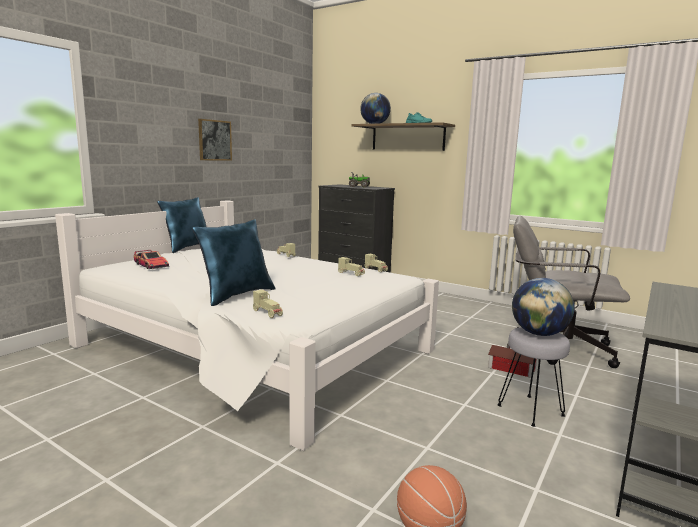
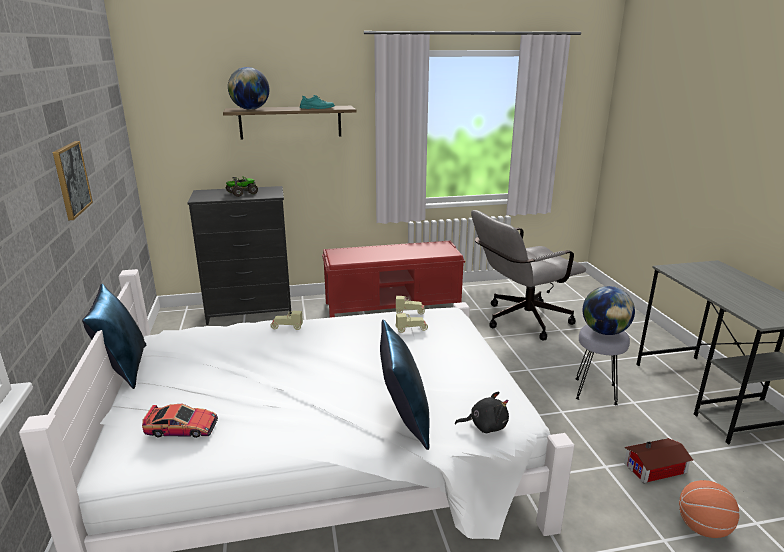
camera: 45 degrees left, 10 degrees up
(268, 313) = (485, 426): beige toy car -> black plush toy
(455, 306) = (393, 306): none -> red bench
(513, 368) = (531, 357): toy house -> toy house (657, 468)

